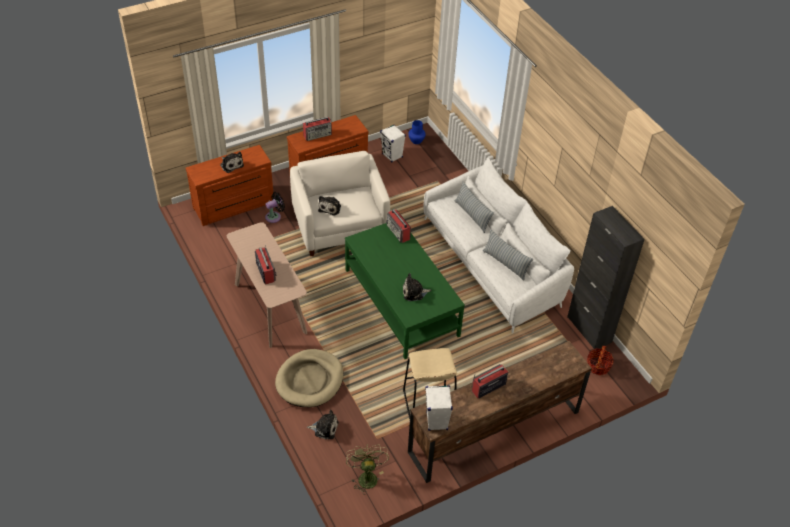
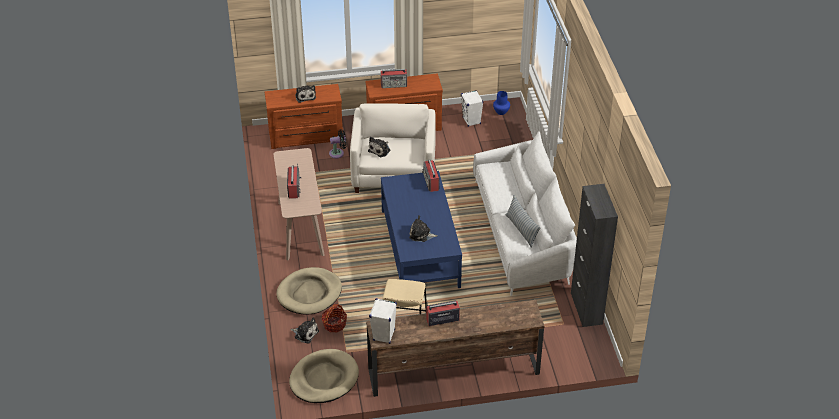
camera: 20 degrees right, 5 degrees down
(366, 476) = (324, 379): green fan -> beige dog bed
(401, 302) = (420, 248): green coffee table -> blue coffee table
(472, 215) = (511, 183): pillow -> none
(598, 366) = (579, 341): basket -> basket (334, 324)

